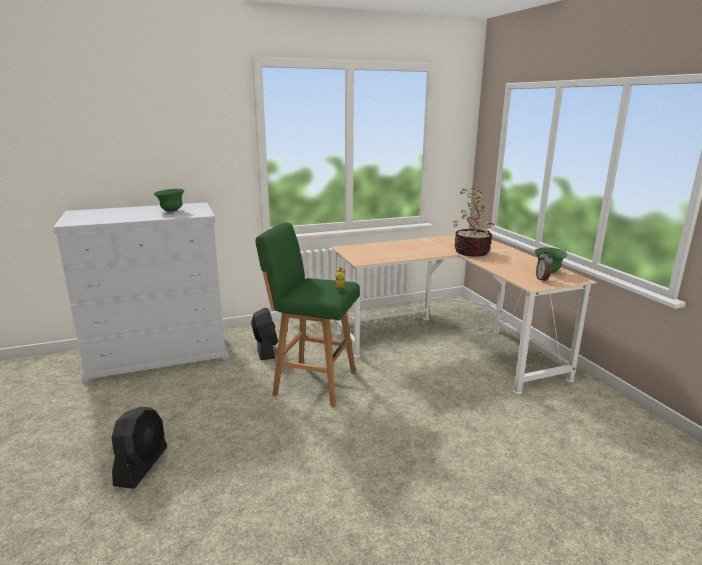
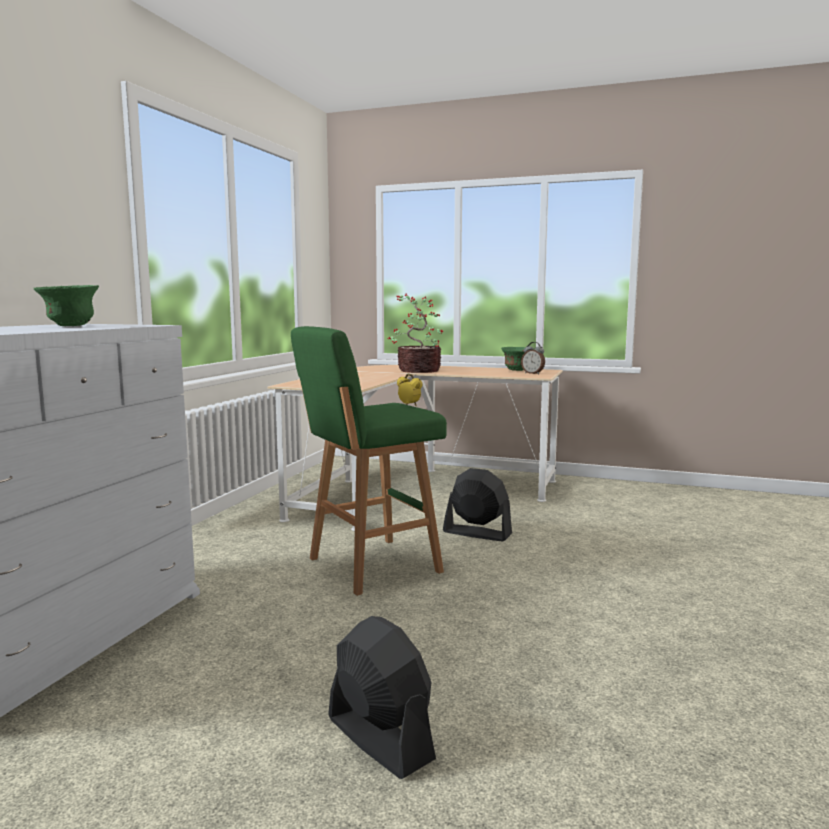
camera: 50 degrees left, 10 degrees down
(265, 349) = (230, 566): black fan -> black fan (476, 533)

